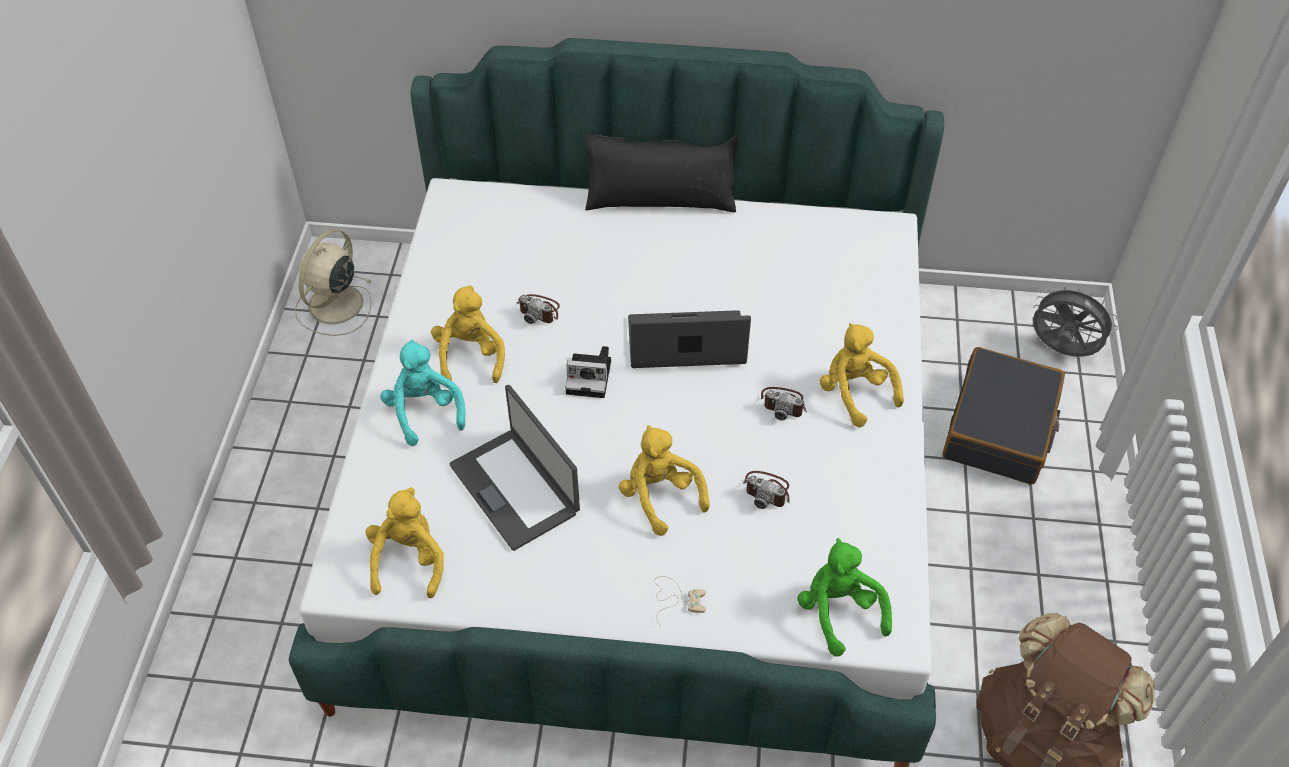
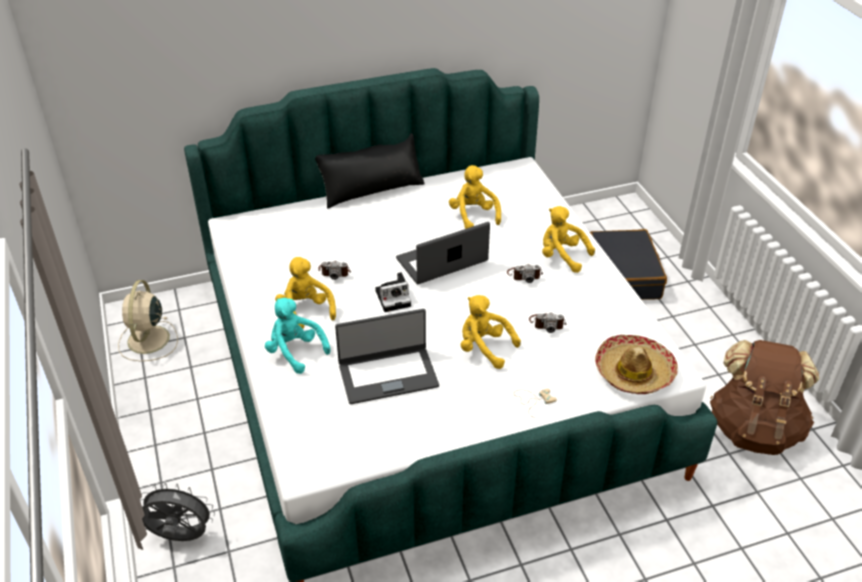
camera: 25 degrees left, 10 degrees down
(409, 560) = (343, 441): yellow plush toy -> yellow plush toy (473, 215)
(516, 488) = (388, 375): laptop -> laptop turned 45 degrees counterclockwise
(839, 612) = (634, 372): green plush toy -> hat
(1061, 350) = (630, 225): grey fan -> grey fan (180, 537)

